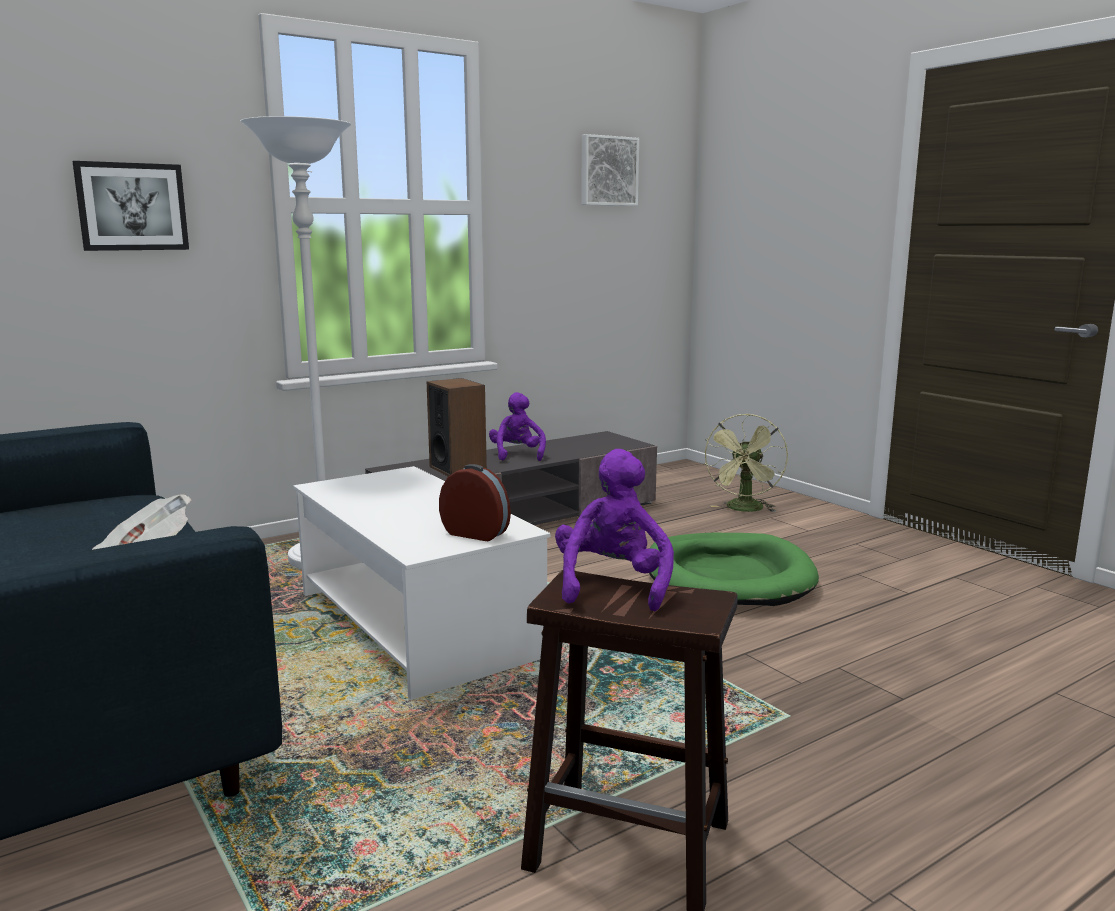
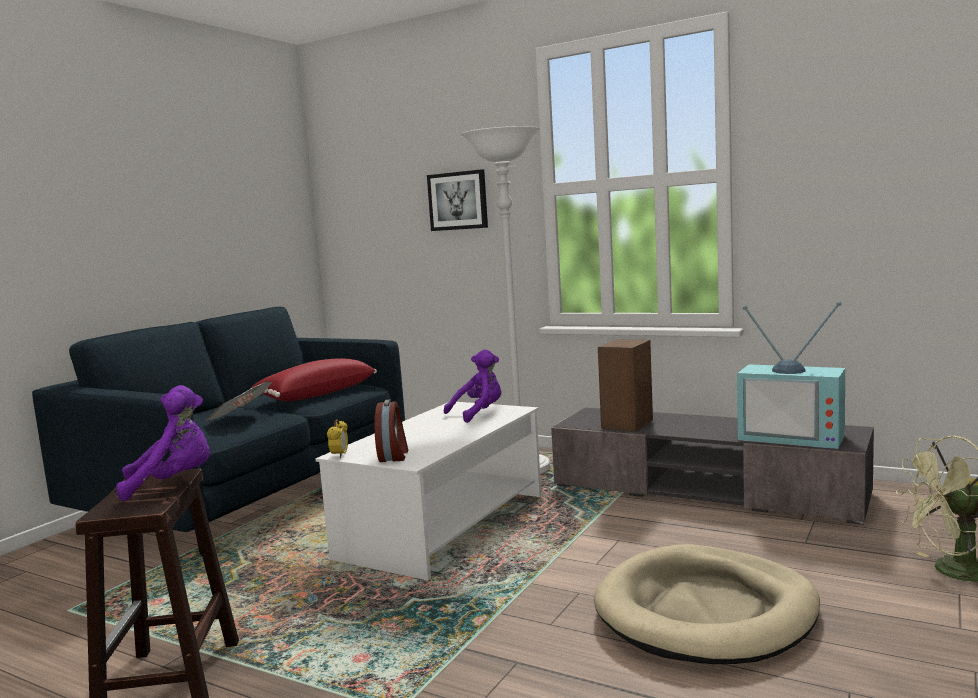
camera: 65 degrees right, 5 degrees down
(99, 522) = (316, 395): none -> red pillow
(424, 553) = (339, 456): none -> alarm clock
(517, 455) = (707, 425): purple plush toy -> purple plush toy (479, 413)
(591, 447) = (793, 436): none -> television
(608, 171) = (914, 111): picture -> none
(728, 576) = (706, 612): green dog bed -> beige dog bed

